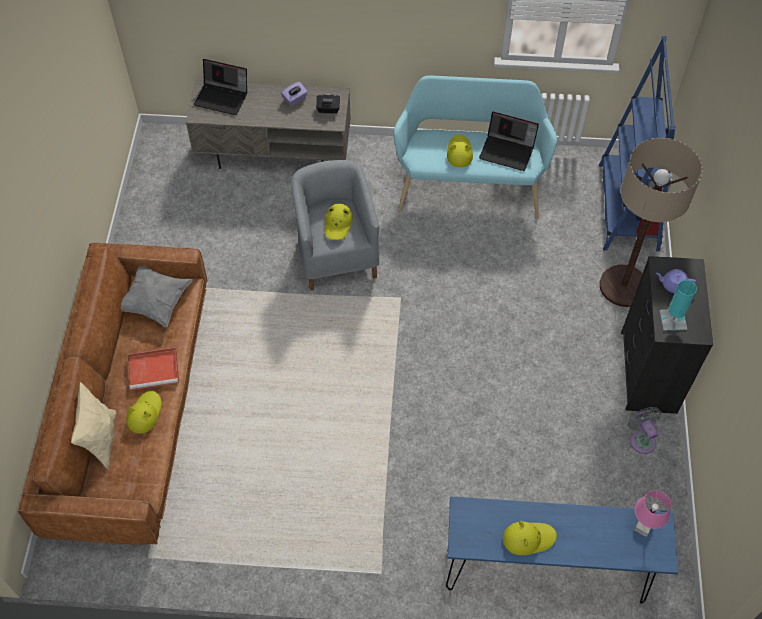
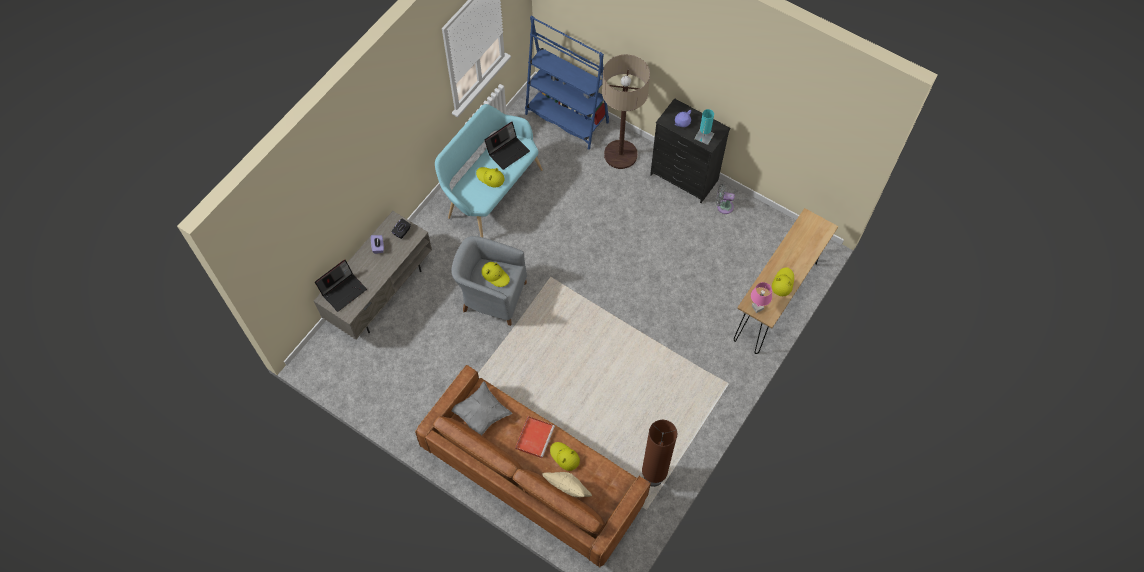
camera: 60 degrees left, 5 degrees up
(196, 544) = (653, 477): none -> brown floor lamp
(545, 575) = (775, 301): blue console table -> brown console table
(643, 528) = (806, 226): pink table lamp -> pink table lamp (757, 308)

